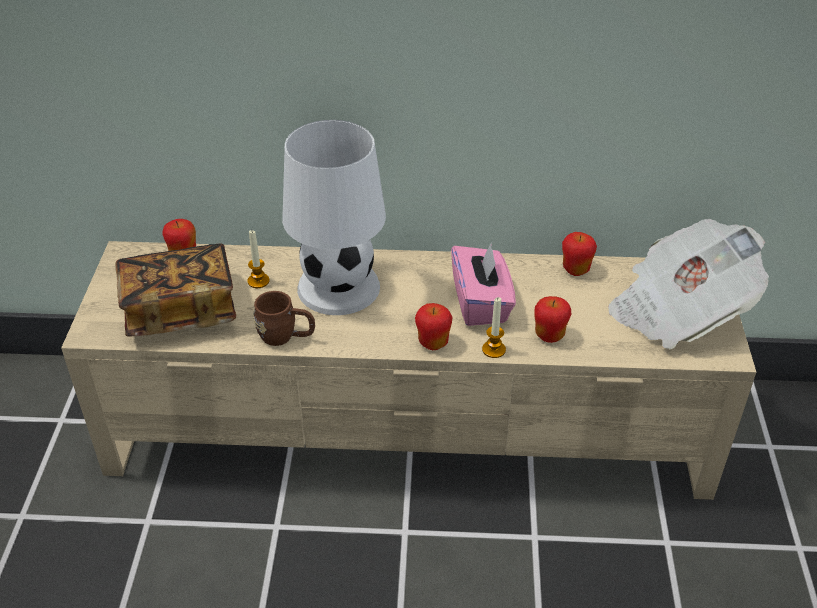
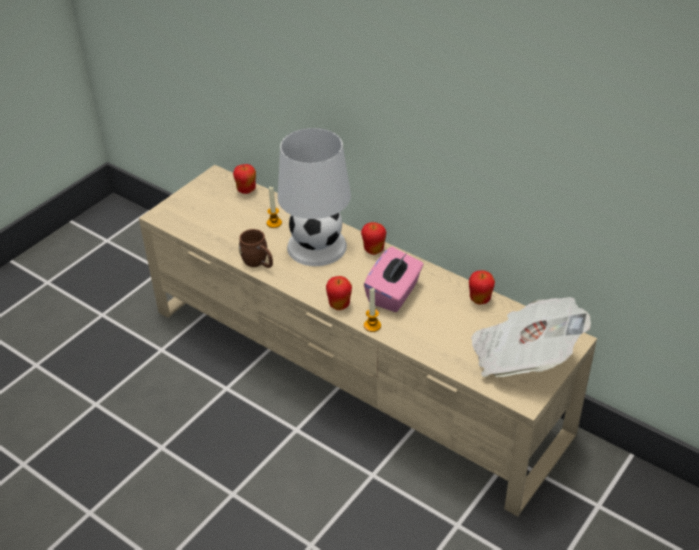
camera: 35 degrees right, 0 degrees up
(180, 310) = (216, 222): book -> none
(549, 335) = (416, 333): apple -> apple (373, 250)

